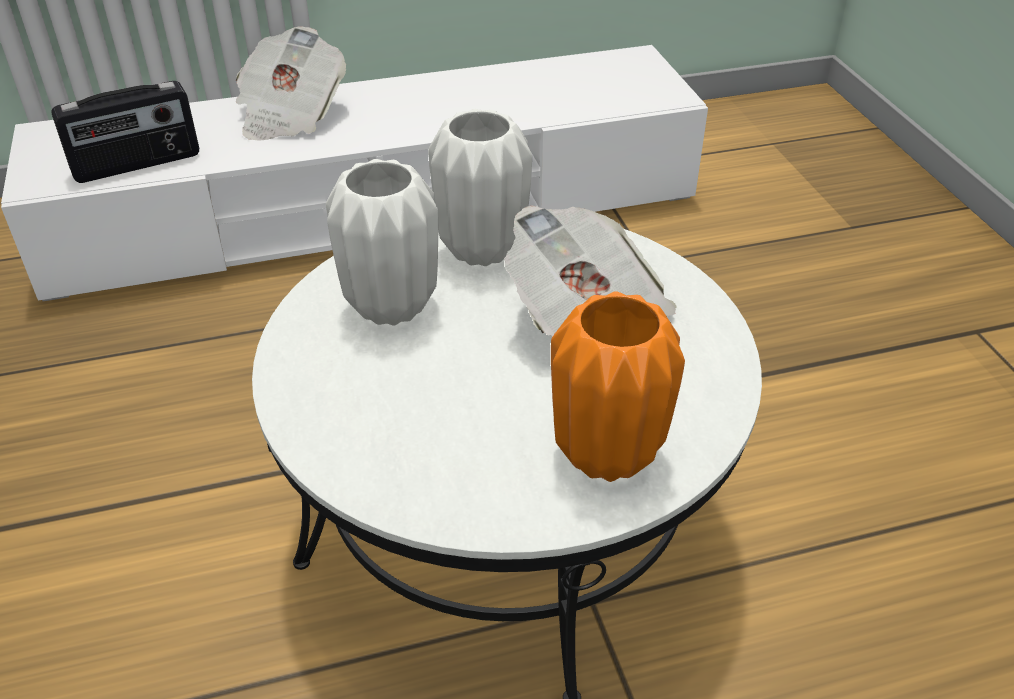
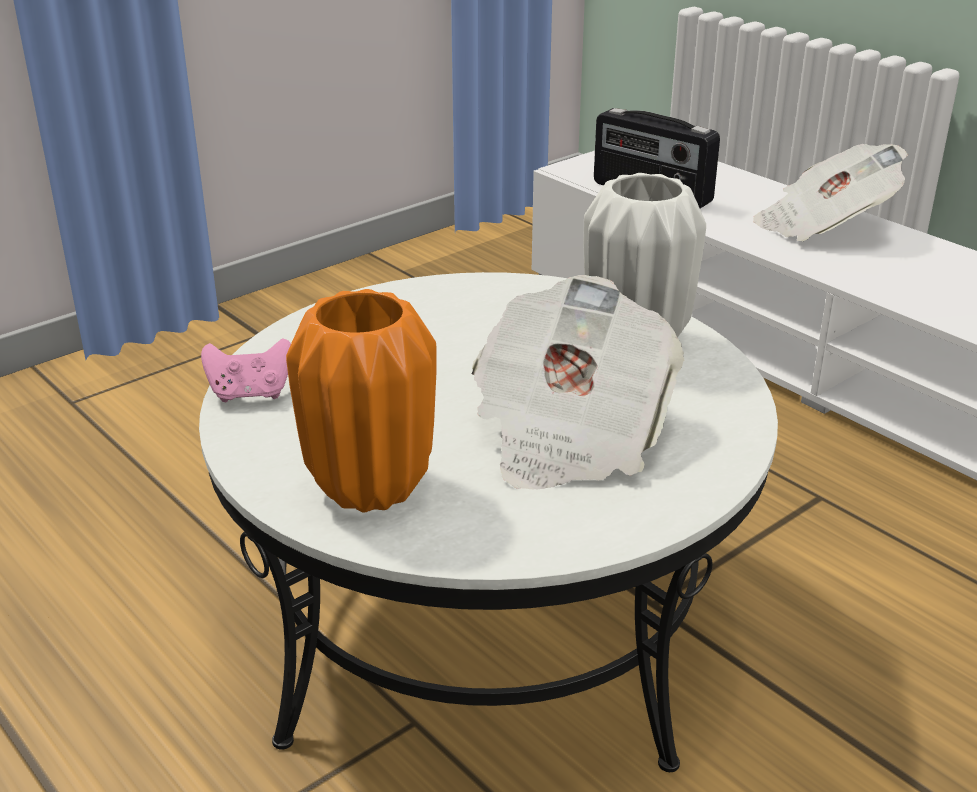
camera: 65 degrees right, 10 degrees down
(389, 306) = (496, 320): white vase -> none
(404, 494) = (250, 394): none -> pink game controller

